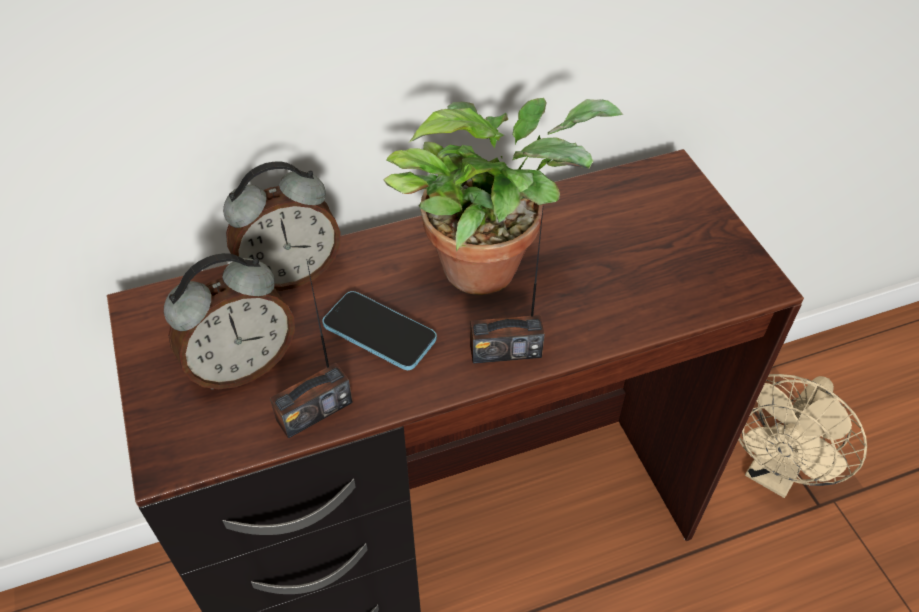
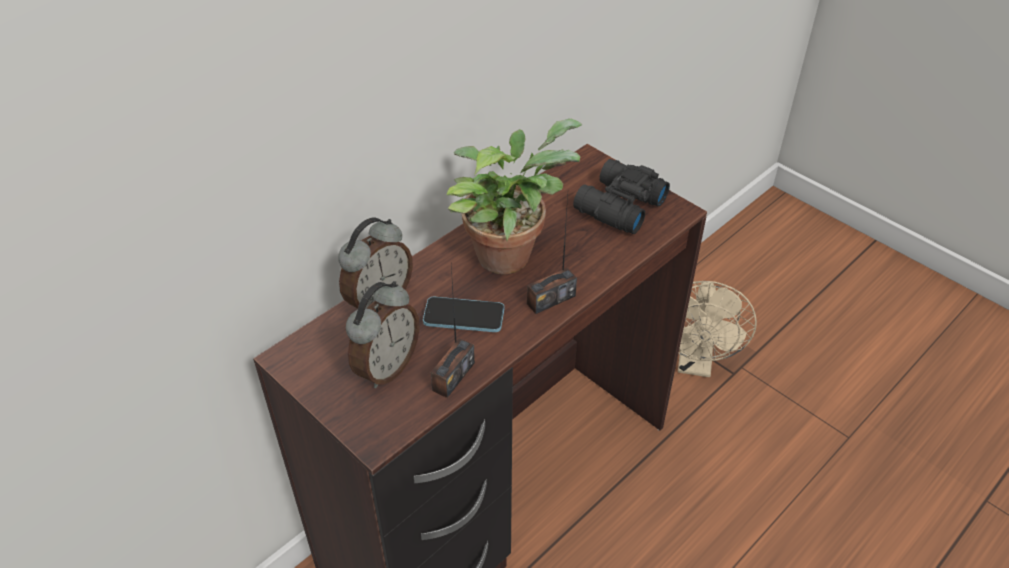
camera: 25 degrees left, 5 degrees down
(675, 249) = (617, 206): none -> black binoculars

